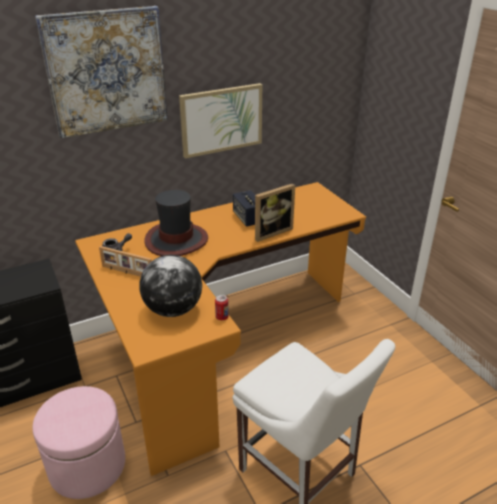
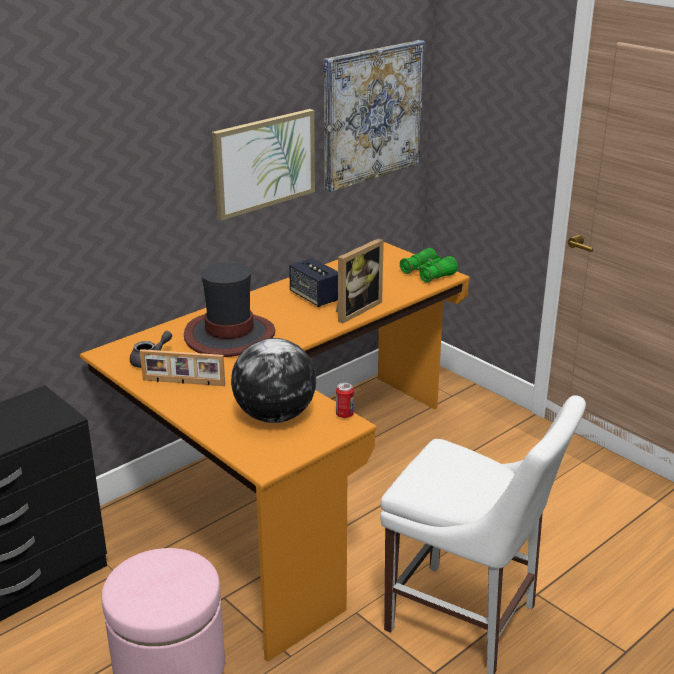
camera: 15 degrees left, 5 degrees down
(106, 71) = (123, 105): picture -> picture (372, 114)
(336, 210) = (428, 274): none -> green binoculars

